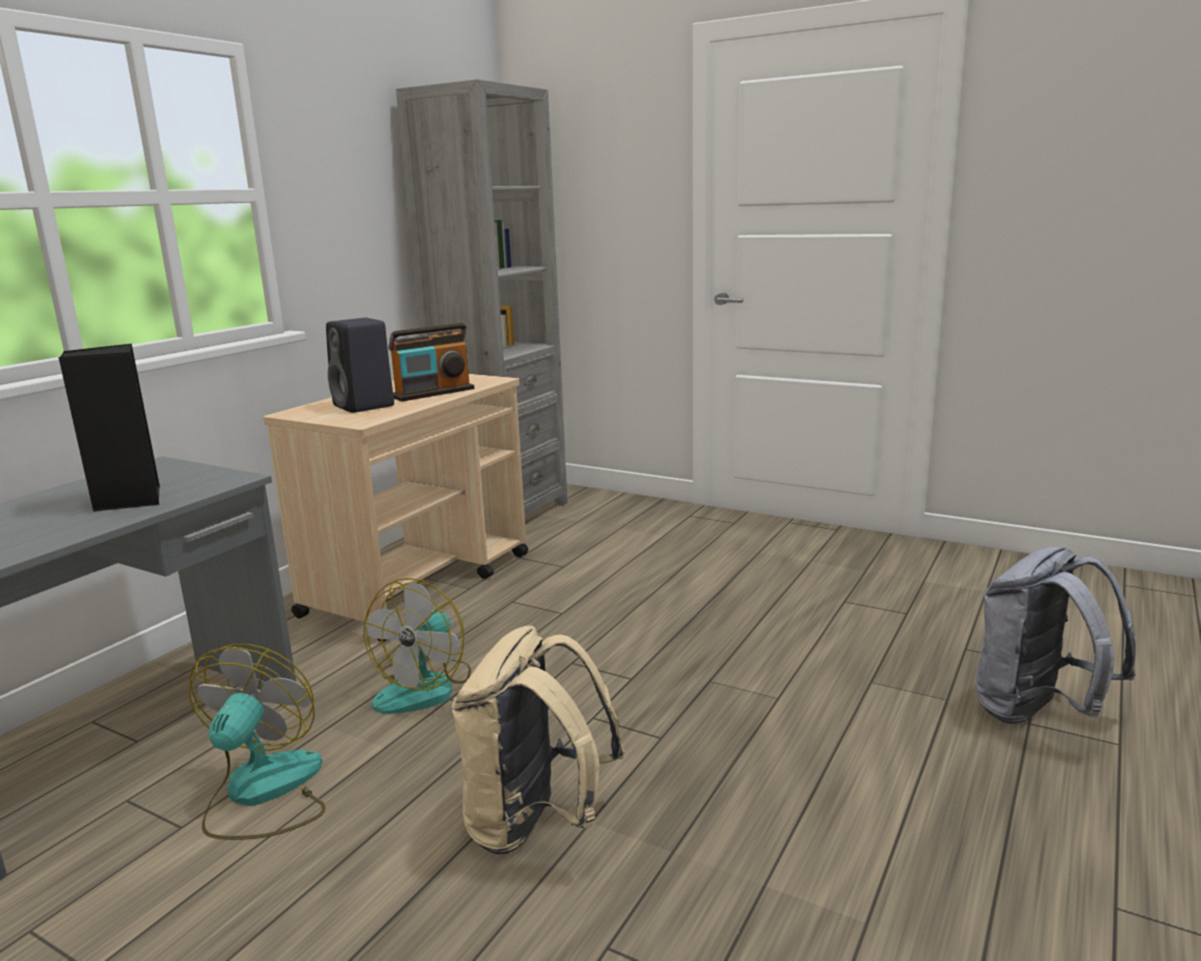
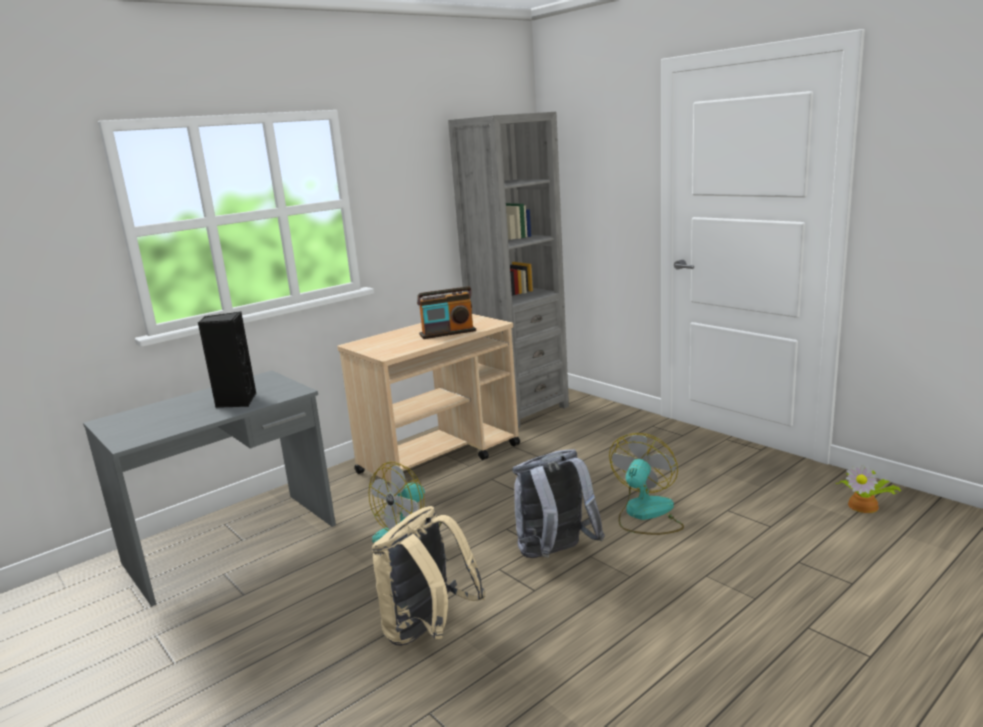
camera: 20 degrees right, 0 degrees up
(262, 793) = (291, 583): fan -> fan (645, 514)
(365, 406) = (399, 341): black speaker -> none
(991, 577) = (864, 505): none -> potted plant
(1037, 713) = (820, 621): grey backpack -> grey backpack (555, 554)

